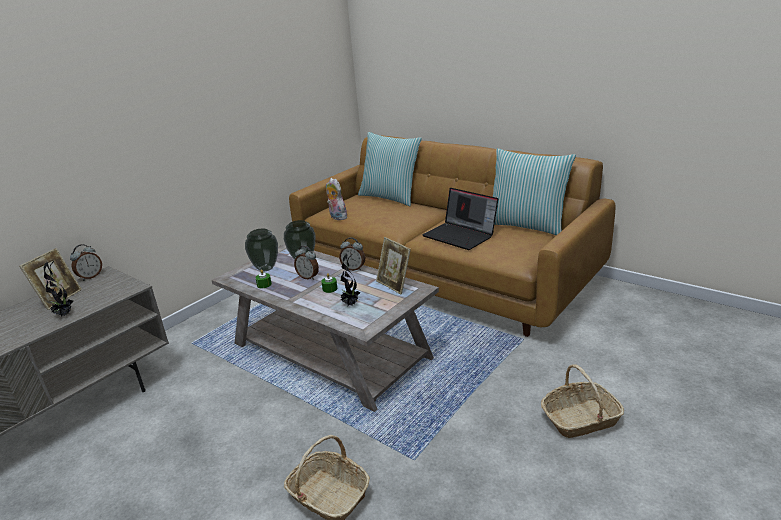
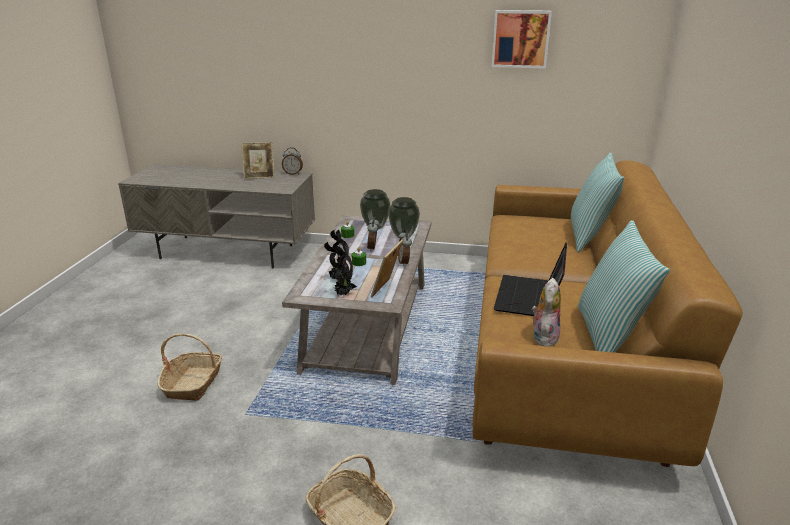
camera: 60 degrees right, 0 degrees up
(65, 315) = (240, 185): potted plant -> potted plant (343, 294)
(265, 58) = (520, 39): none -> picture
(336, 217) = (506, 225): plush toy -> plush toy (543, 337)

